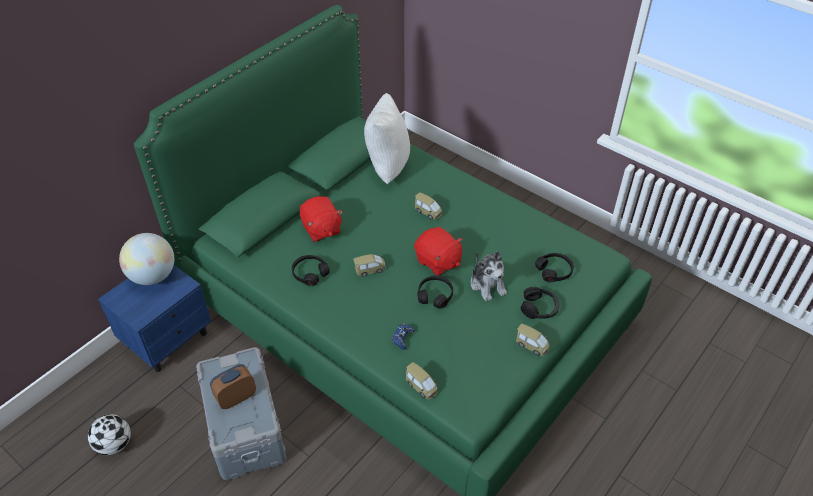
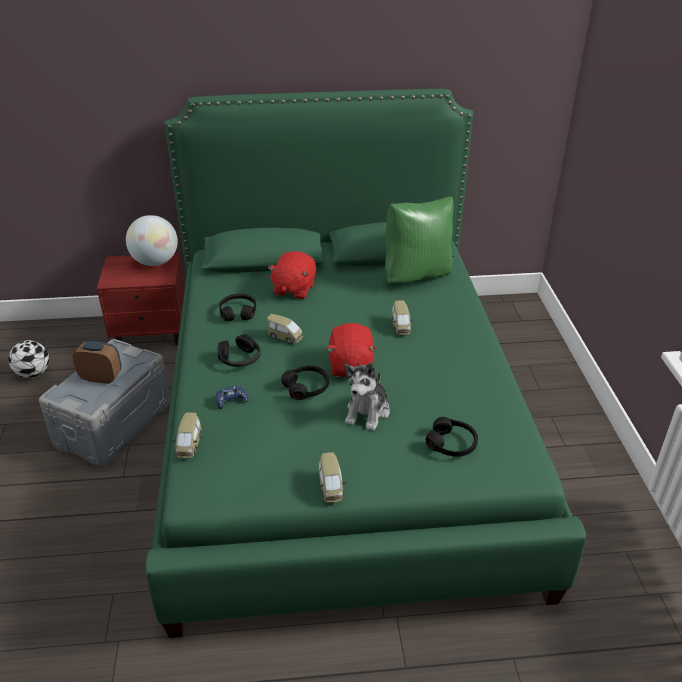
camera: 45 degrees right, 10 degrees down
(168, 339) = (152, 332): blue nightstand -> red nightstand
(386, 166) = (416, 275): white pillow -> green pillow
(539, 308) = (387, 463): black headphones -> black headphones (240, 359)

